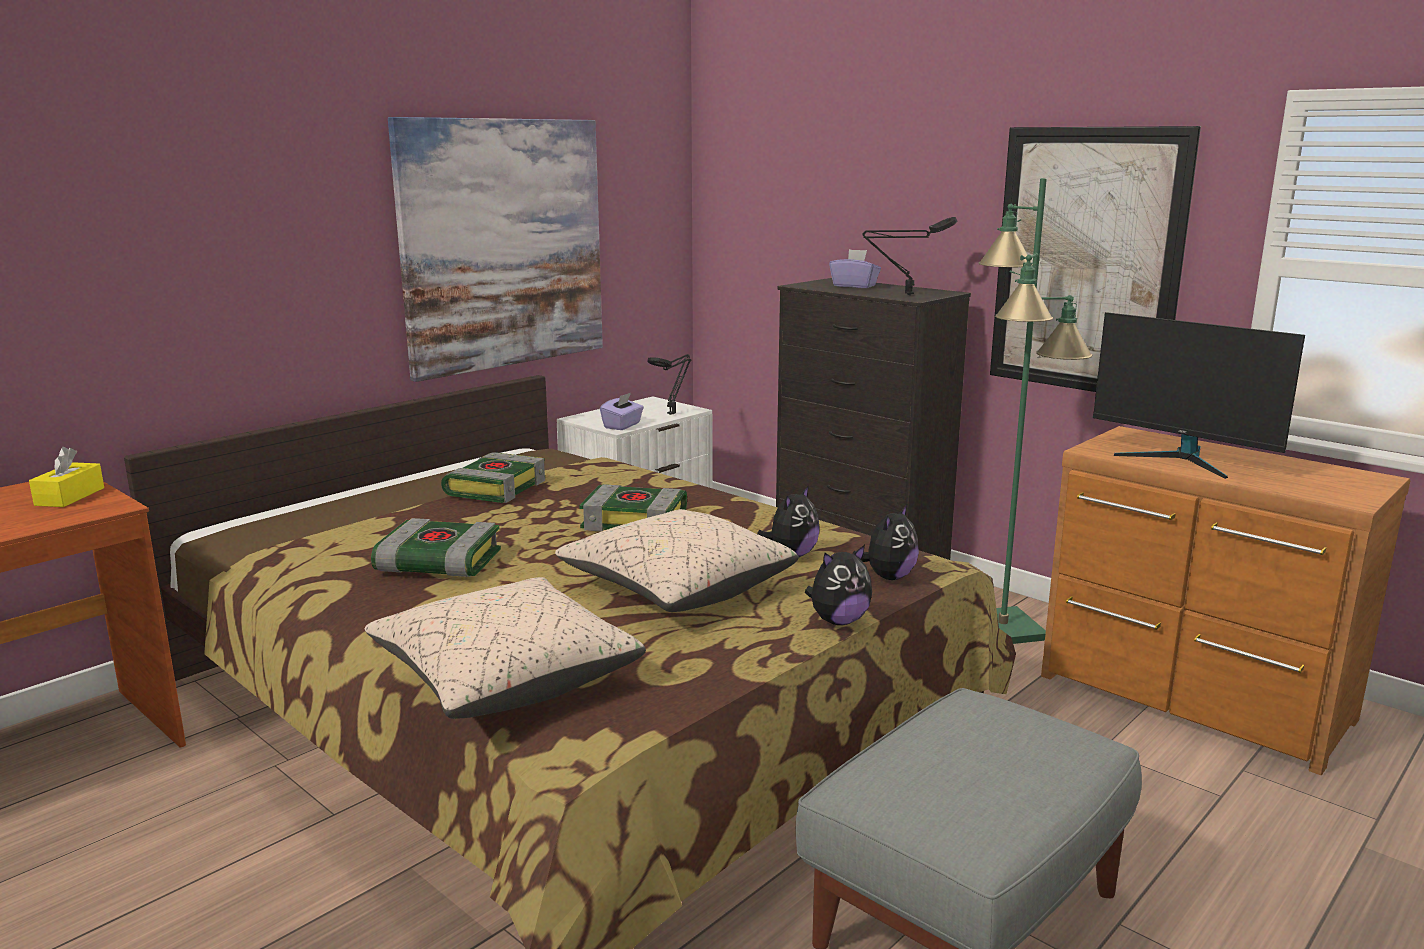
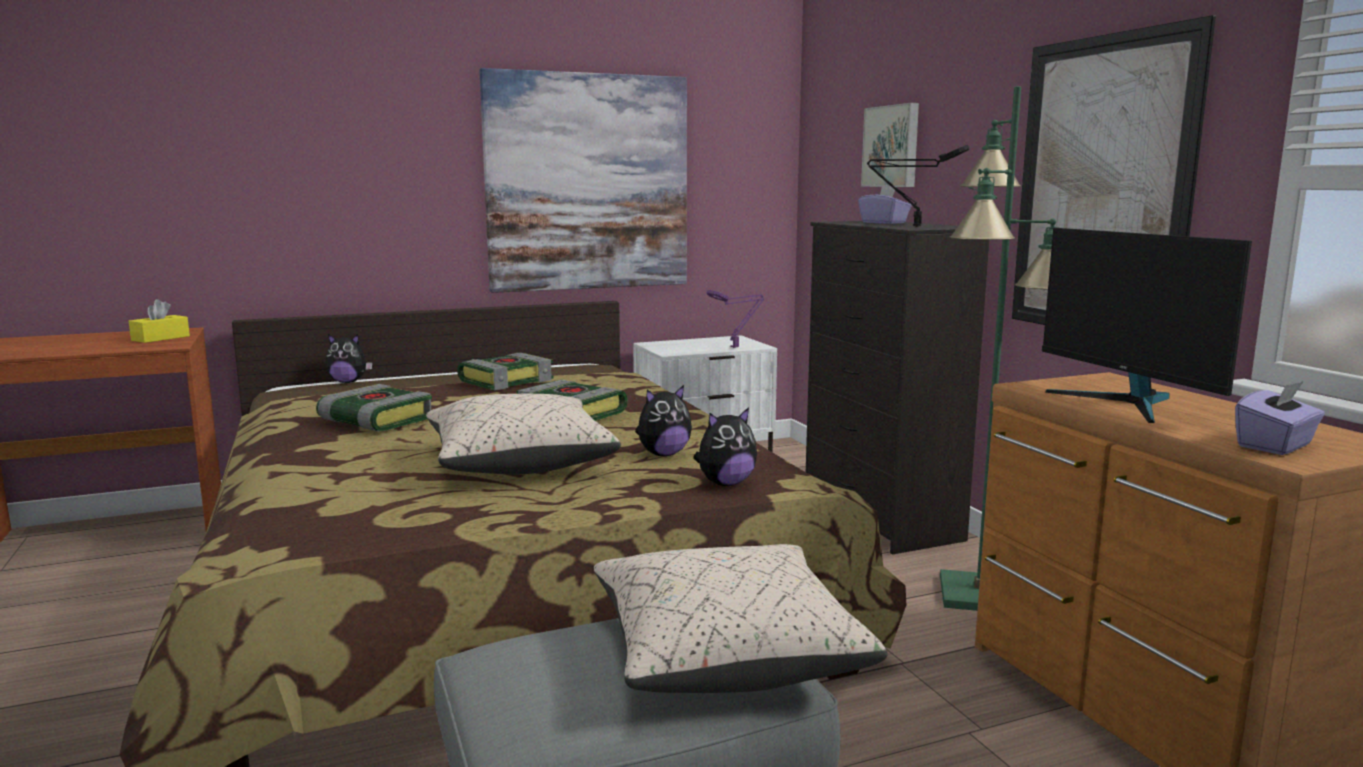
camera: 25 degrees right, 5 degrees down
(505, 677) = (281, 499): beige pillow -> beige pillow (726, 652)
(622, 426) = (677, 351): purple tissue box -> purple tissue box (1275, 446)
(672, 413) = (736, 347): black table lamp -> purple table lamp
(832, 202) = (892, 146): none -> picture
(838, 621) = (616, 508): plush toy -> plush toy (348, 382)

